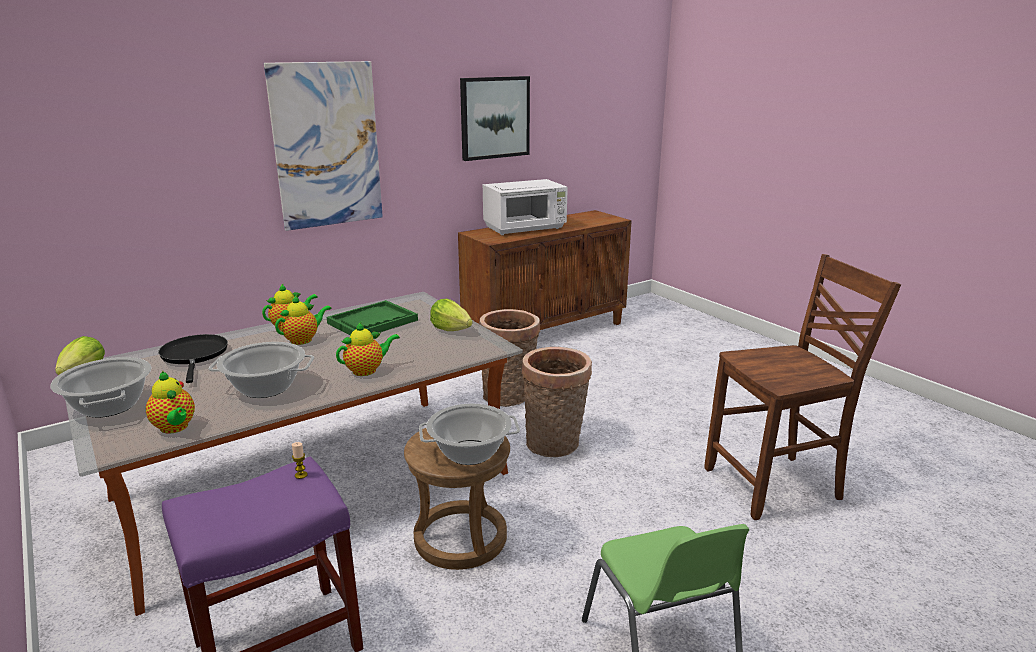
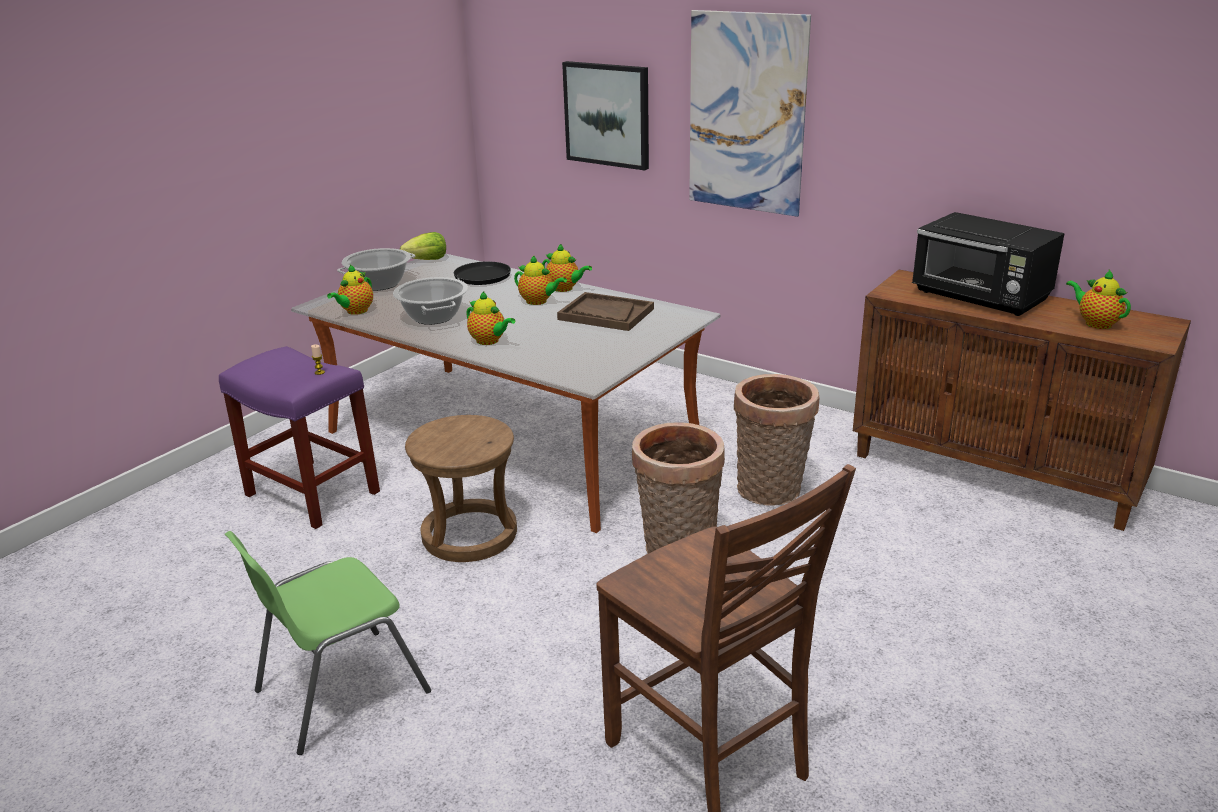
camera: 70 degrees right, 5 degrees up
(372, 322) = (605, 314): green tray -> brown tray
(451, 329) = (616, 351): lettuce -> none
(470, 452) = (450, 447): cooking pot -> none
(494, 117) = (994, 114): picture -> picture (607, 114)
(525, 228) = (981, 298): white microwave -> black microwave
(583, 221) = (1095, 323): none -> teapot

